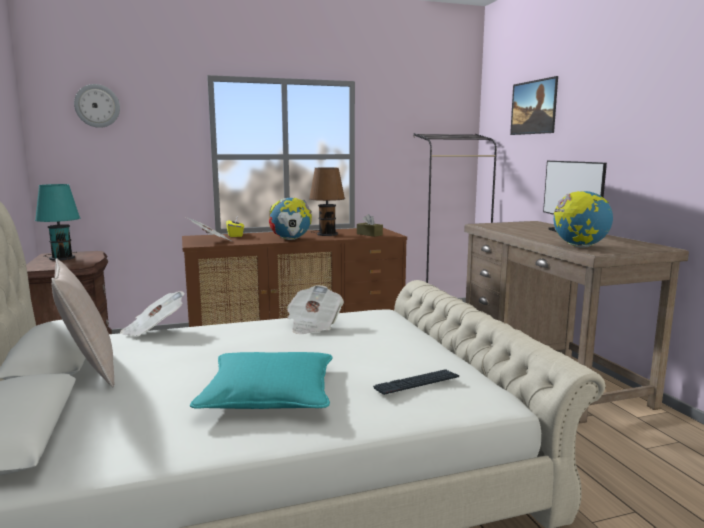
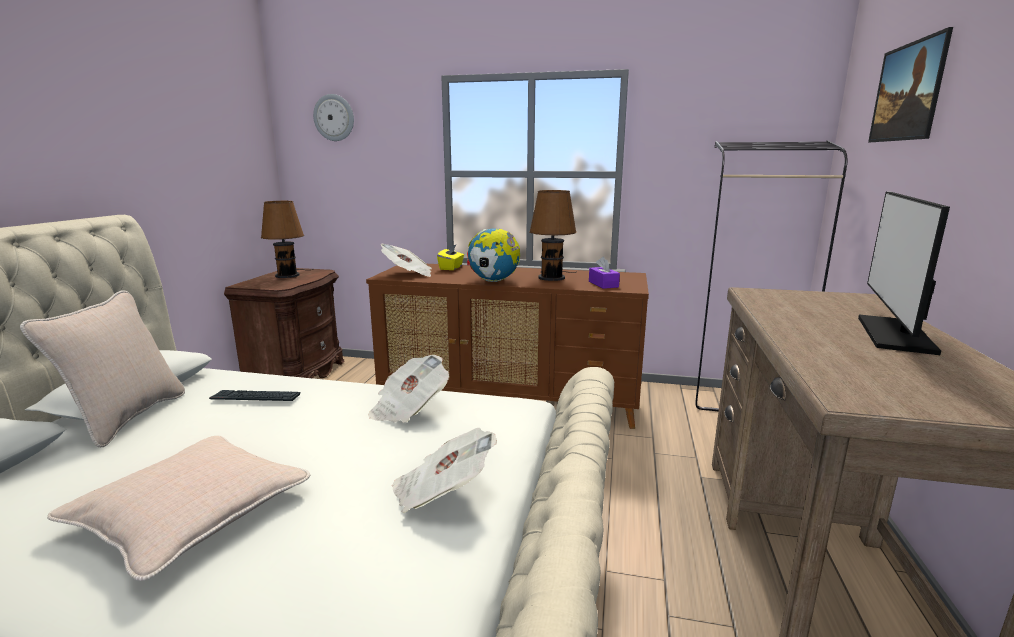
camera: 30 degrees right, 5 degrees up
(61, 258) = (288, 275): turquoise table lamp -> brown table lamp
(153, 330) = (260, 375): newspaper -> newspaper (442, 492)
(269, 392) = (191, 511): turquoise pillow -> beige pillow
(369, 234) = (603, 284): brown tissue box -> purple tissue box
(416, 383) = (350, 570): keyboard -> keyboard (255, 397)
(579, 247) = (840, 375): globe -> none

